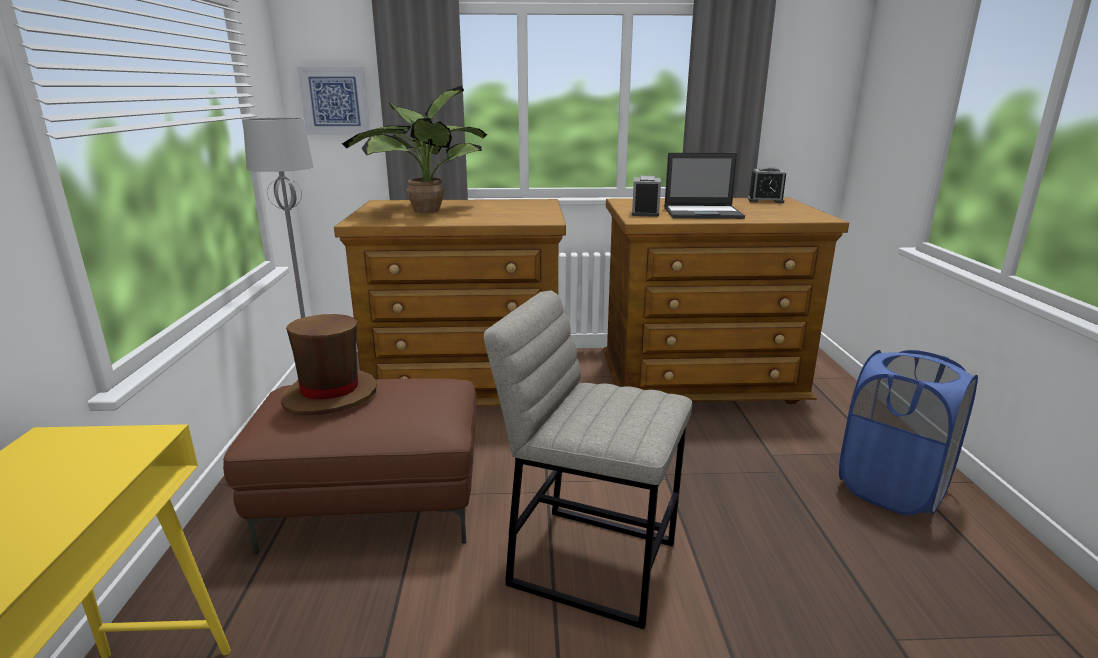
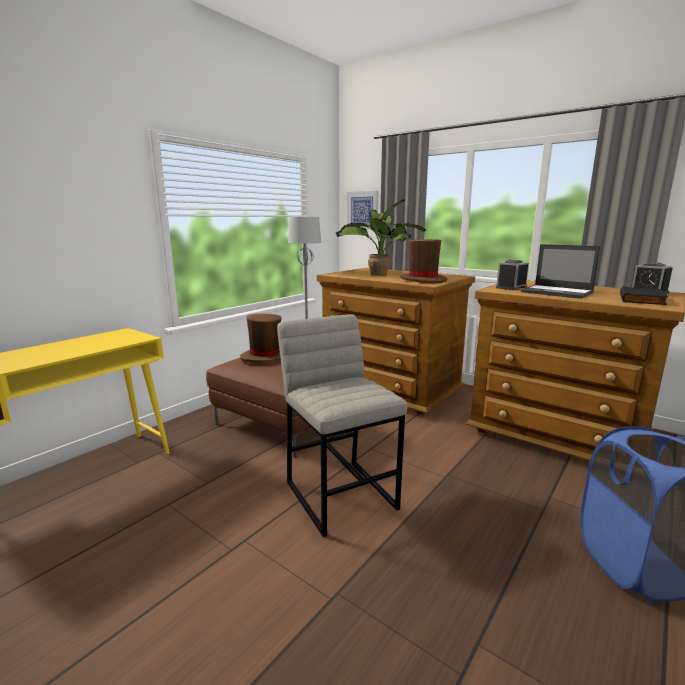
camera: 40 degrees right, 5 degrees down
(519, 214) = (423, 280): none -> brown hat
(787, 211) = (643, 299): none -> black book

